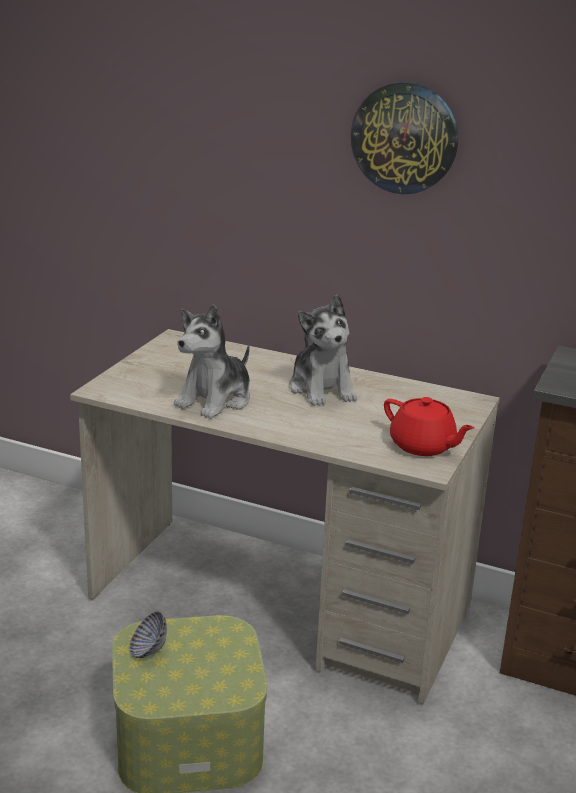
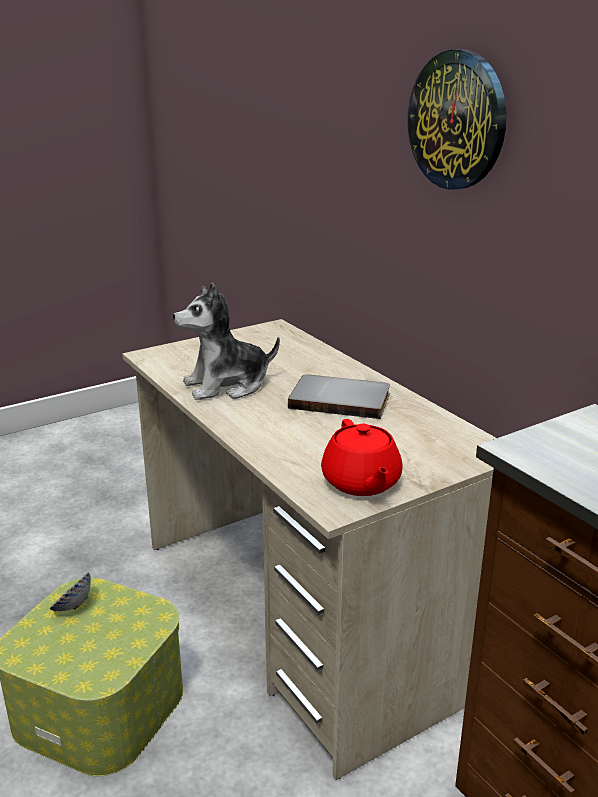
camera: 35 degrees right, 0 degrees up
(322, 389) = (340, 399): plush toy -> grey book

